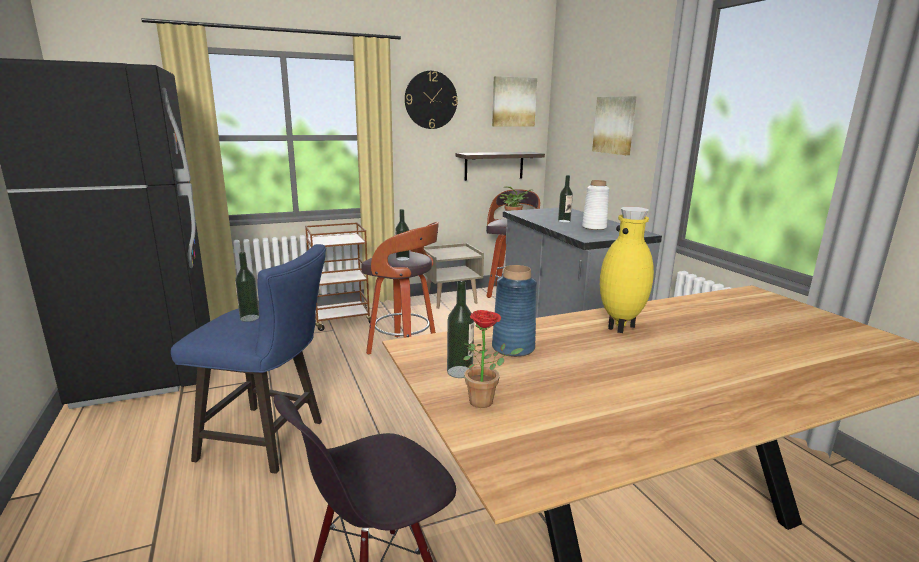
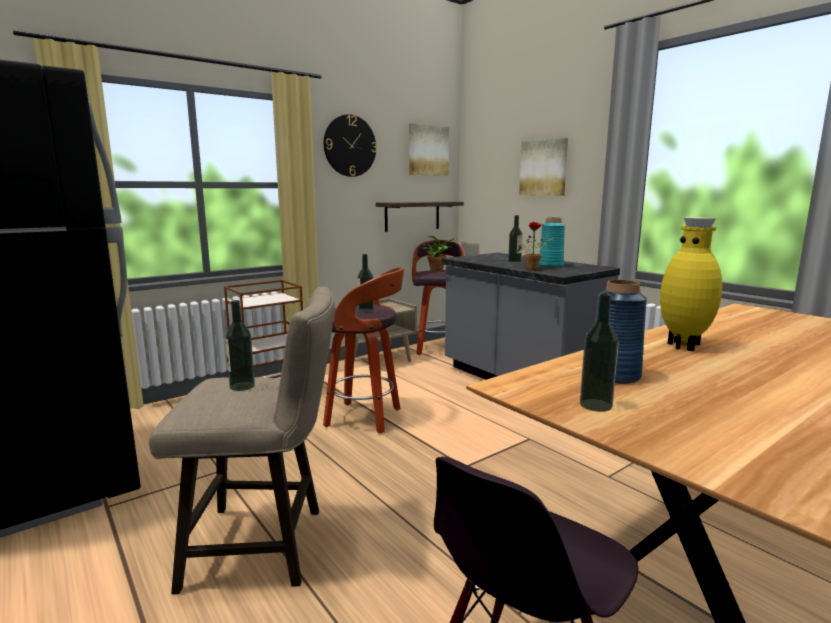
camera: 15 degrees left, 5 degrees down
(270, 440) = (266, 546): blue stool -> beige stool
(486, 401) = (667, 431): potted plant -> potted plant (534, 269)
(594, 227) = (551, 265): white vase -> turquoise vase

